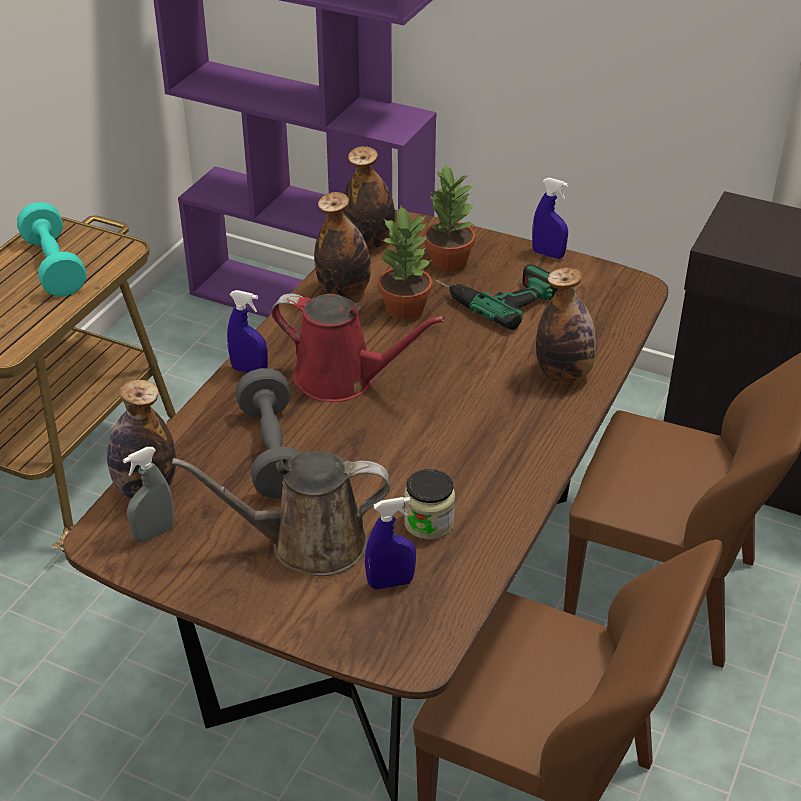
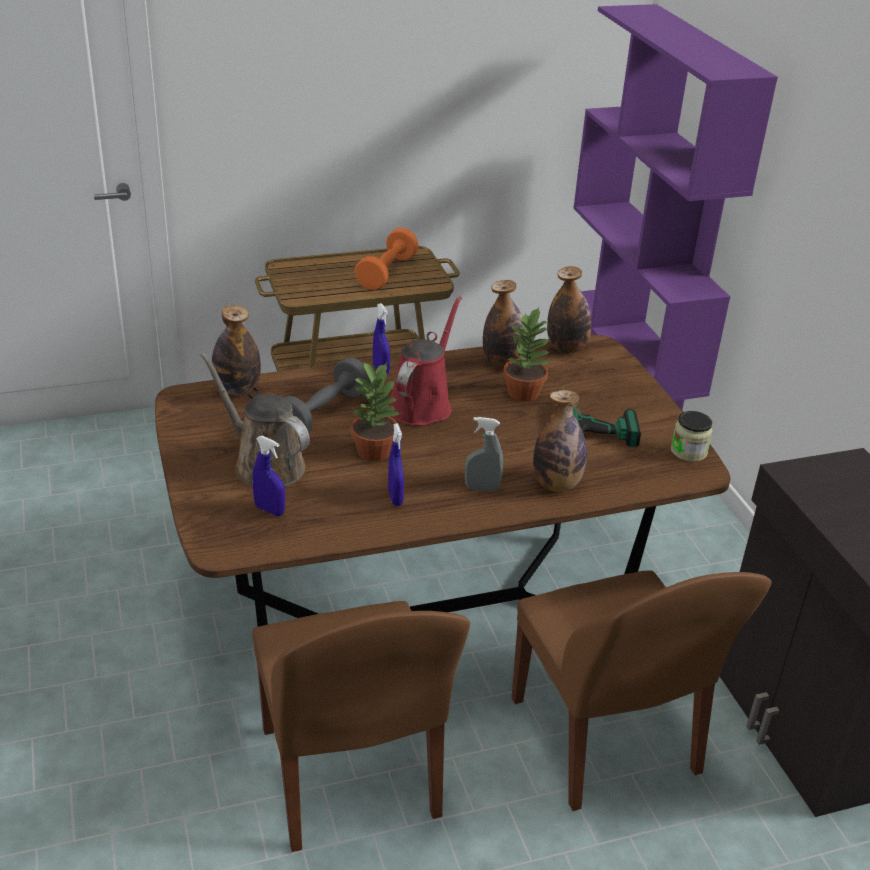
camera: 45 degrees right, 5 degrees down
(54, 267) = (386, 273): turquoise dumbbell -> orange dumbbell
(154, 533) = (207, 410): grey spray bottle -> grey spray bottle (481, 488)
(342, 378) = (422, 404): red watering can -> red watering can turned 135 degrees counterclockwise
(429, 522) = (339, 499): jar -> jar (688, 451)
(447, 260) = (598, 384): potted plant -> potted plant (374, 450)
(548, 254) = (673, 418): blue spray bottle -> blue spray bottle (395, 497)

